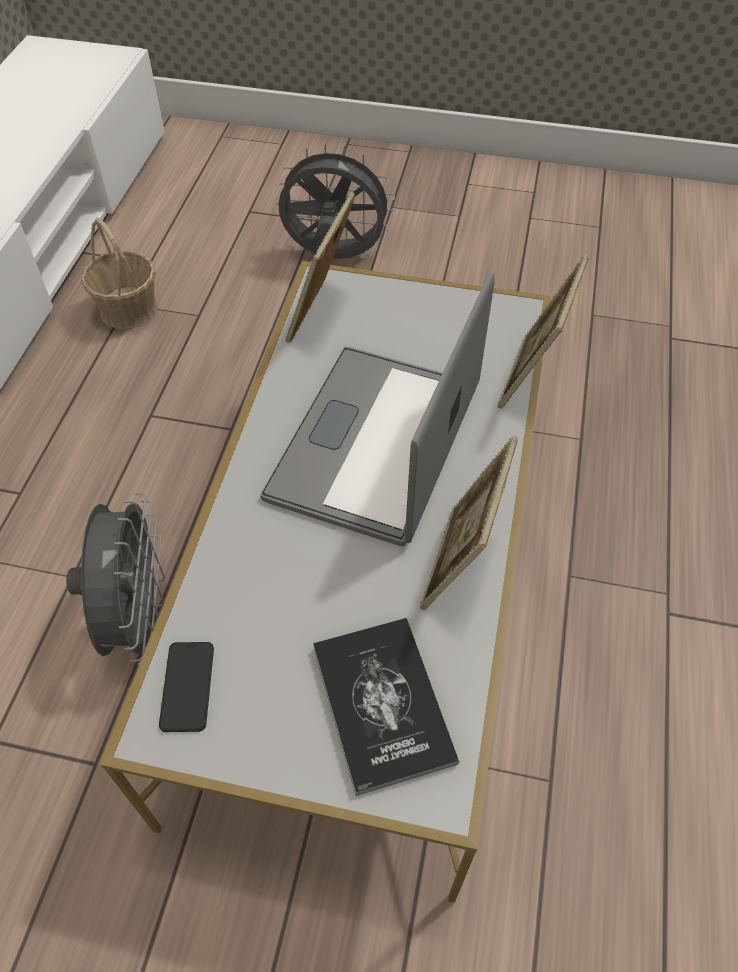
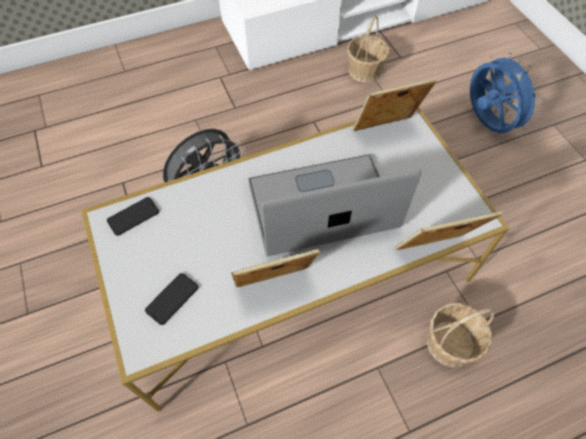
camera: 55 degrees right, 5 degrees up
(334, 257) = (486, 124): grey fan -> blue fan
(383, 704) = (172, 299): book -> phone
(588, 482) = (450, 343): none -> basket

